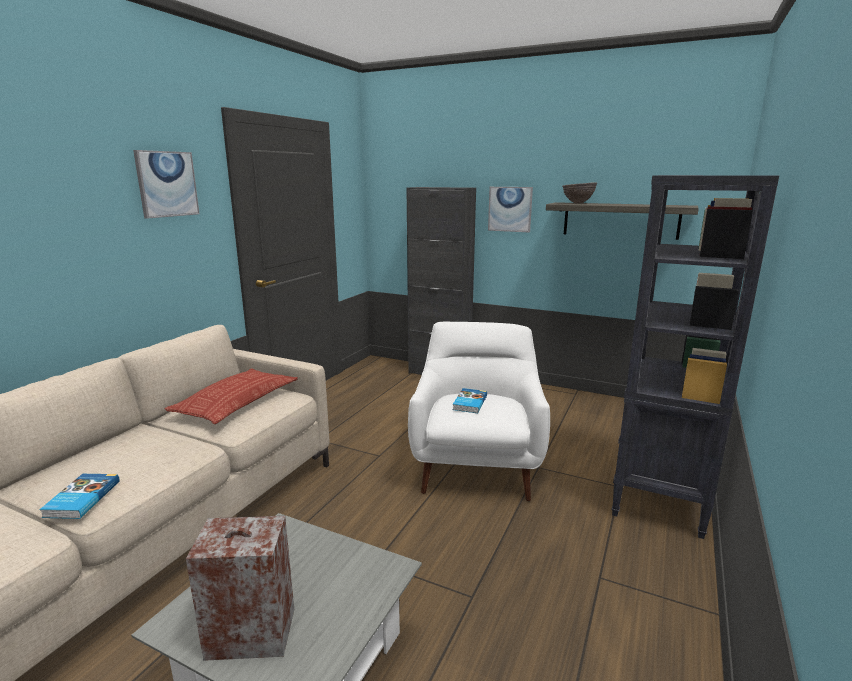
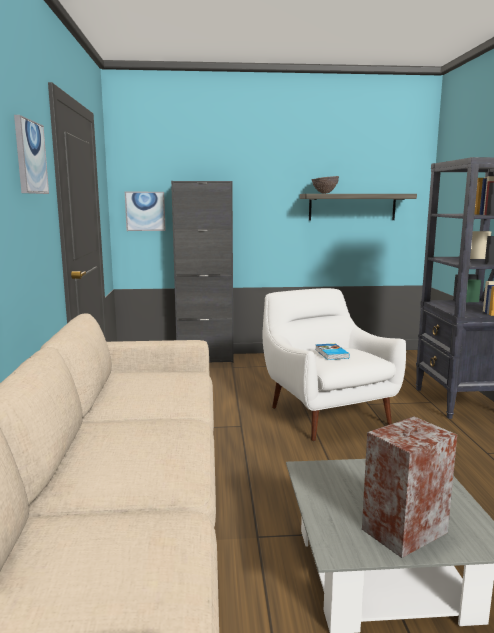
camera: 30 degrees left, 5 degrees down
(81, 499) = (156, 479): book -> none
(237, 402) = (149, 385): pillow -> none
(510, 209) = (261, 200): picture -> picture (145, 211)

